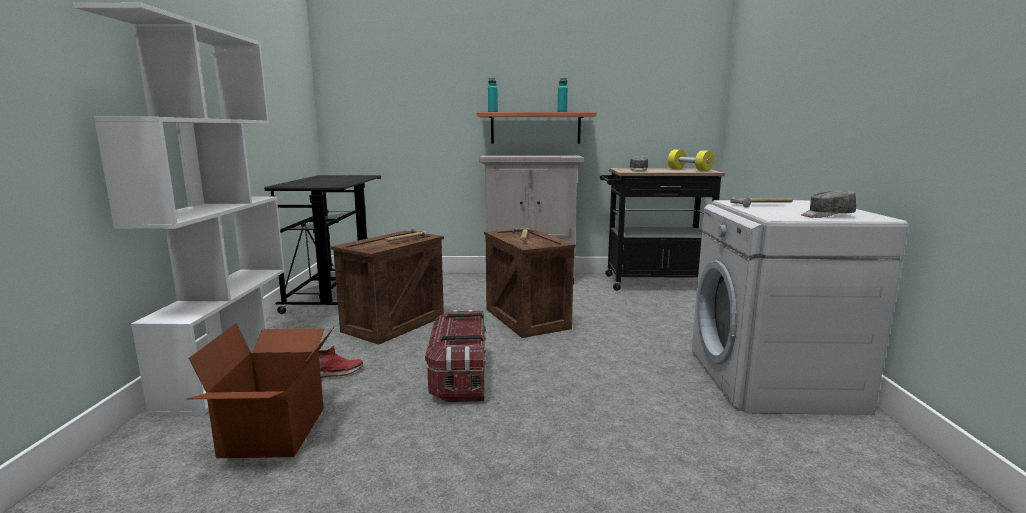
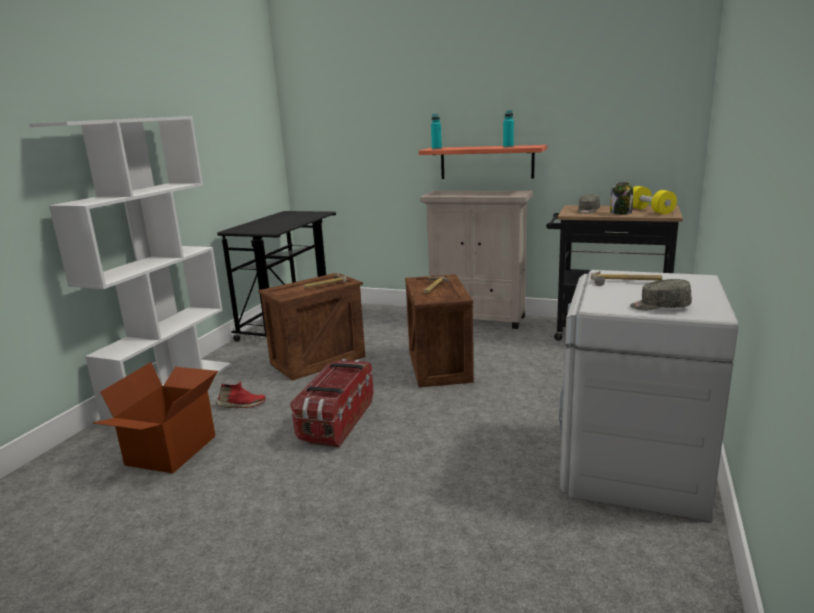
camera: 20 degrees right, 5 degrees up
(669, 170) = (621, 213): none -> jar

